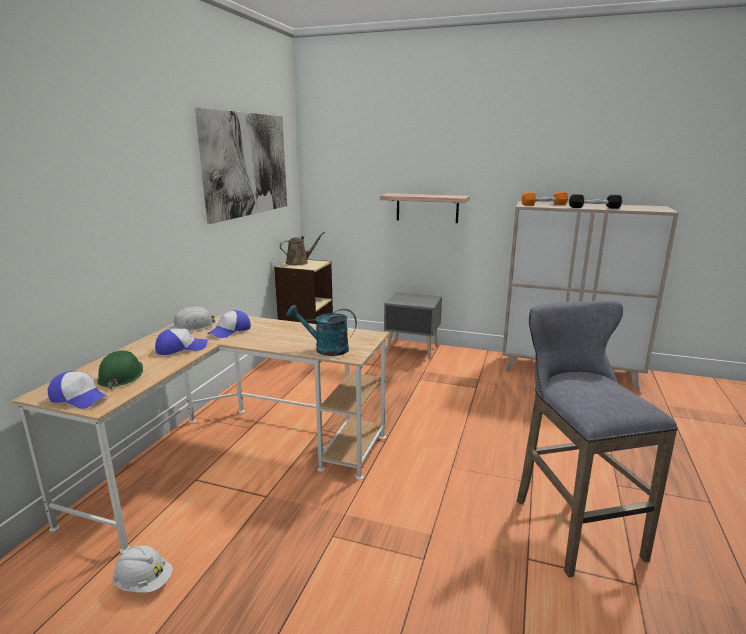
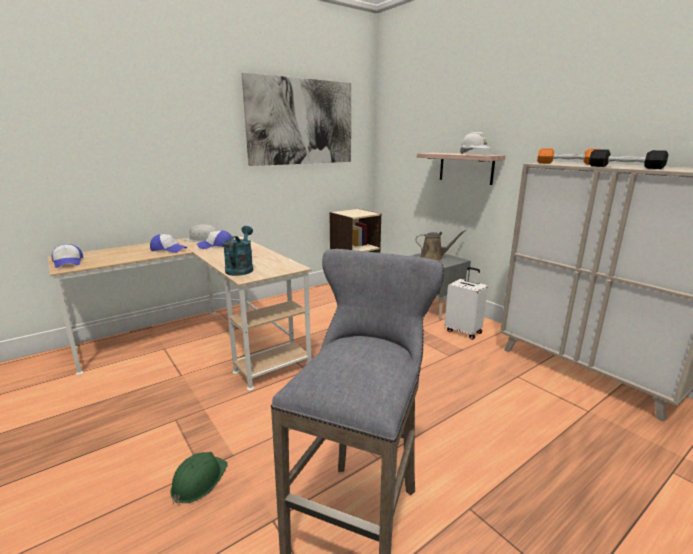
camera: 35 degrees right, 0 degrees up
(121, 376) = (109, 256): green hard hat -> green hard hat (198, 480)
(144, 582) = (60, 395): white hard hat -> white hard hat (474, 154)
(299, 262) = (354, 211): brown watering can -> brown watering can (434, 257)
(325, 349) = (240, 269): turquoise watering can -> turquoise watering can turned 45 degrees clockwise
(460, 364) = (463, 331): none -> white suitcase

